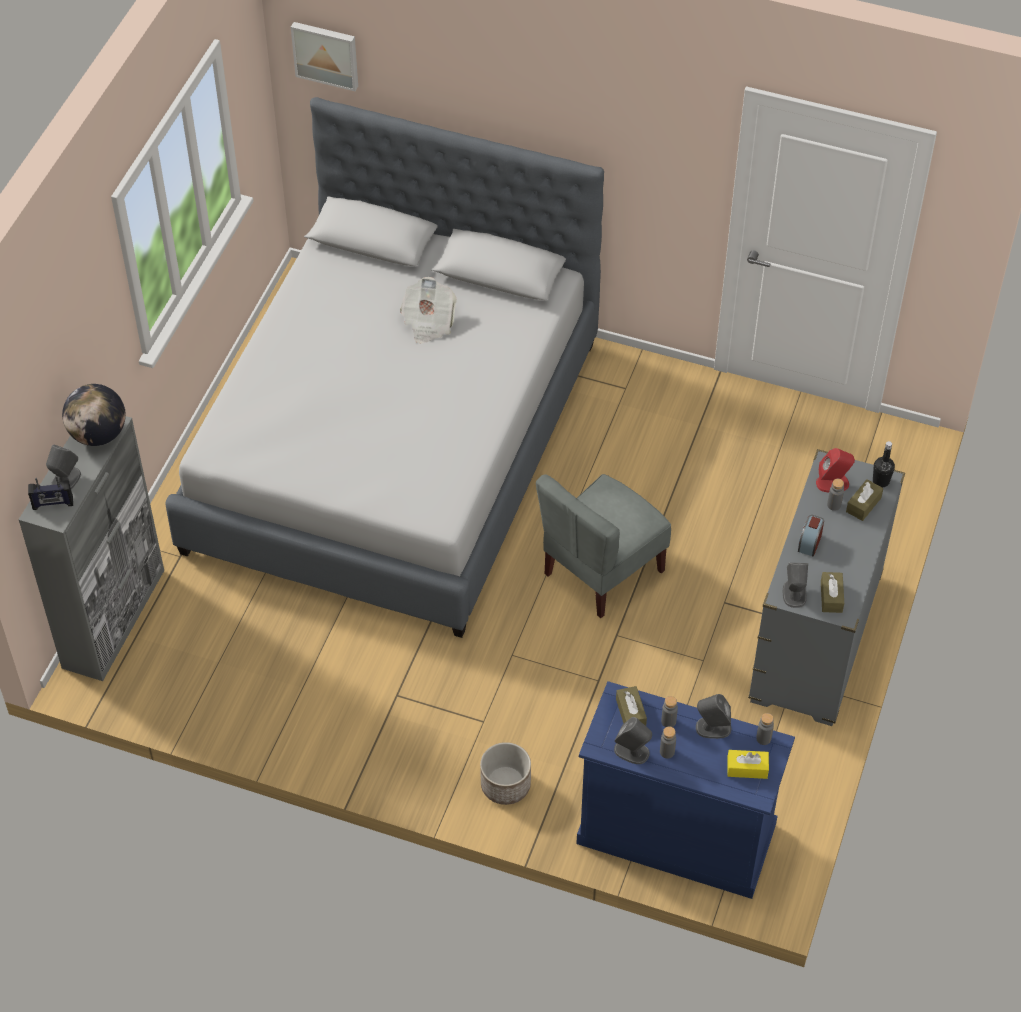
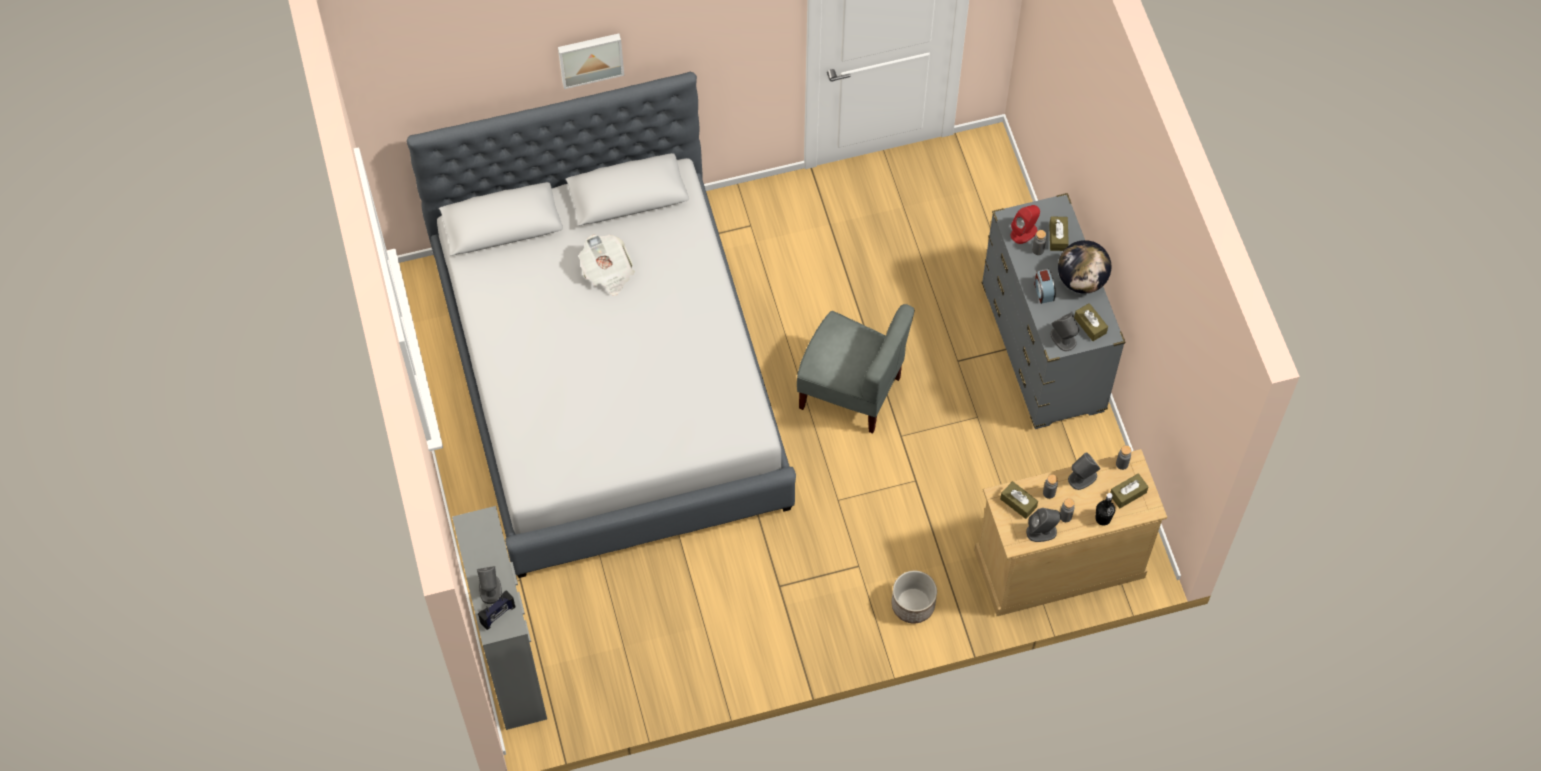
camera: 35 degrees left, 10 degrees up
(98, 434) = (482, 536): globe -> globe (1081, 280)
(326, 54) = (410, 97): picture -> picture (590, 58)
(602, 572) = (851, 391): grey chair -> grey chair turned 75 degrees counterclockwise
(676, 833) = (1058, 563): blue dresser -> beige dresser
(747, 768) = (1128, 494): yellow tissue box -> brown tissue box
(881, 481) = (1056, 210): black bottle -> black bottle (1103, 518)

